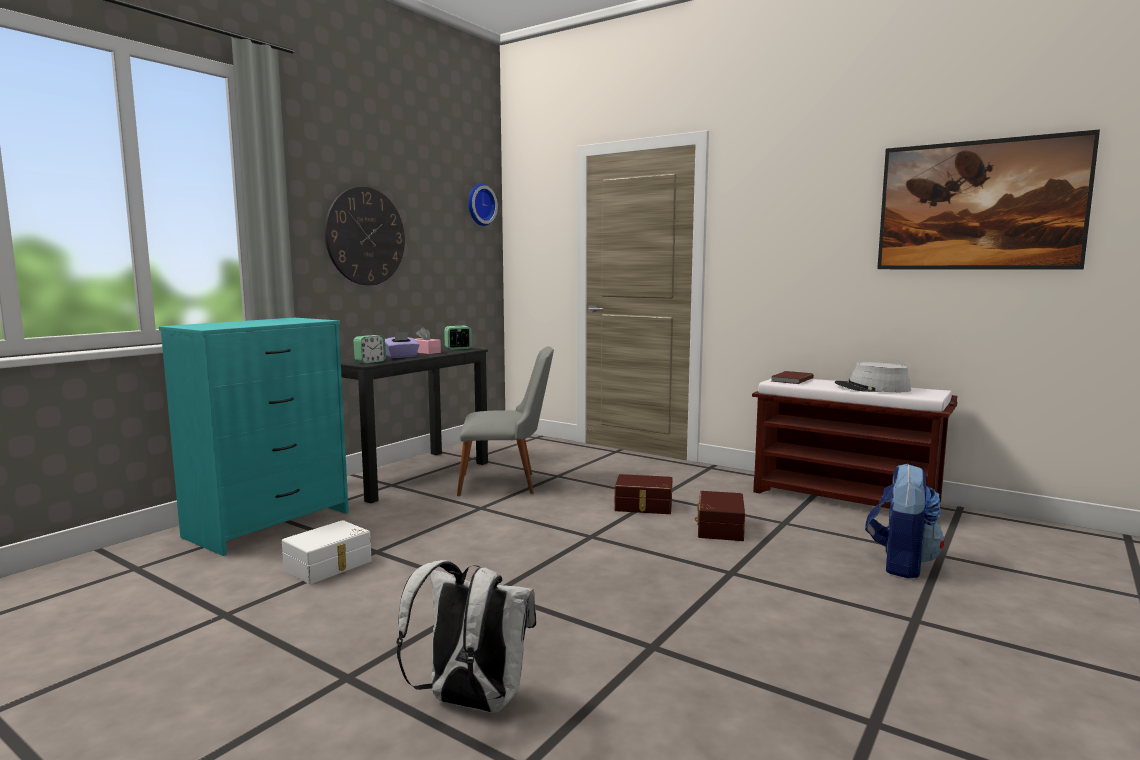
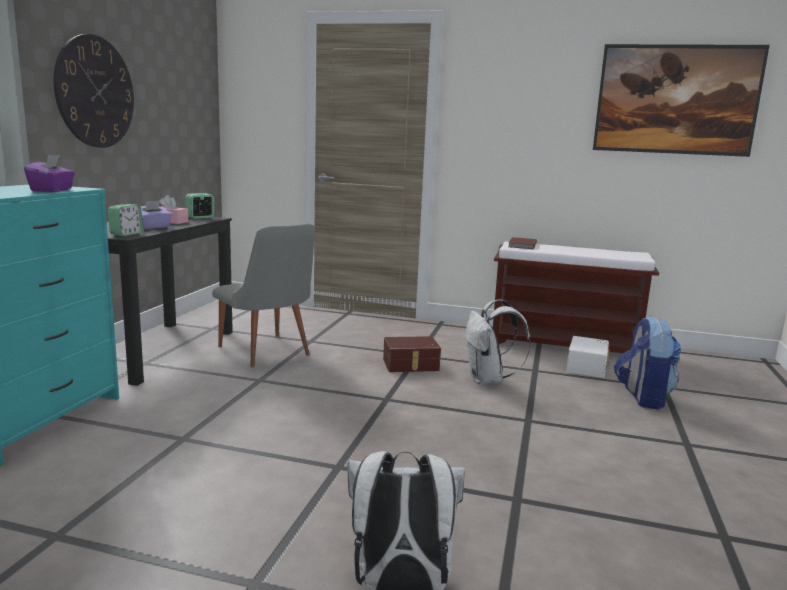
camera: 20 degrees left, 5 degrees up
(291, 322) = (52, 190): none -> purple tissue box
(329, 566) = (142, 461): white storage box -> white storage box (588, 367)
(479, 205) = (199, 64): wall clock -> none
(506, 484) = (267, 353): grey chair -> grey chair turned 75 degrees clockwise
(718, 528) = (488, 380): brown storage box -> white backpack
(872, 388) = (592, 252): grey hat -> none

